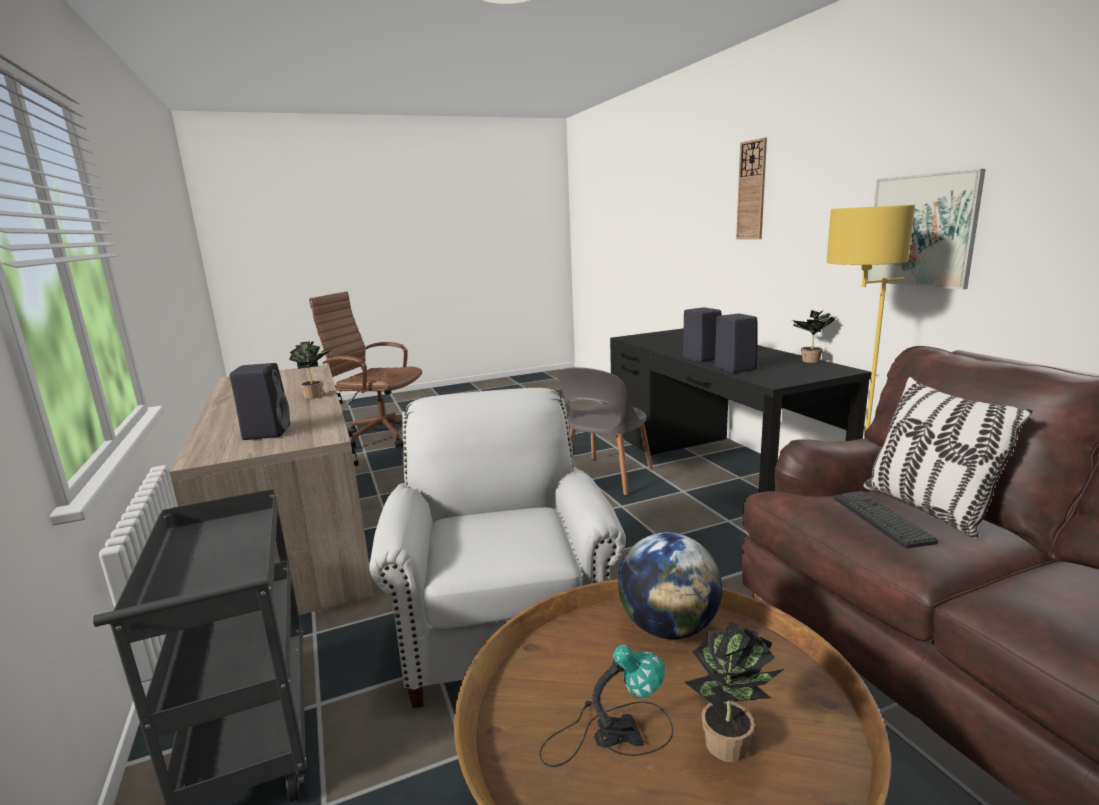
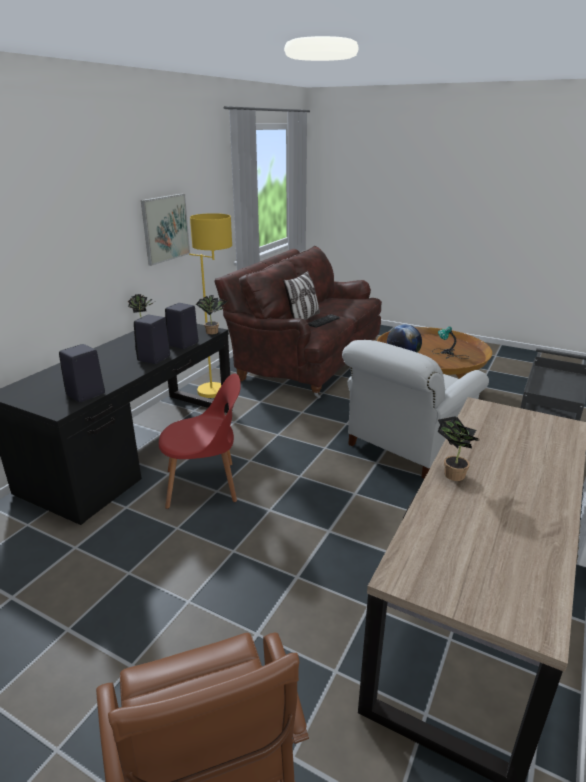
camera: 130 degrees left, 10 degrees up
(267, 432) = (517, 433): black speaker -> black speaker (85, 395)
(605, 477) = (205, 485): grey chair -> red chair
(730, 749) = (428, 344): potted plant -> potted plant (213, 331)
(752, 190) = (36, 216): wall clock -> none

